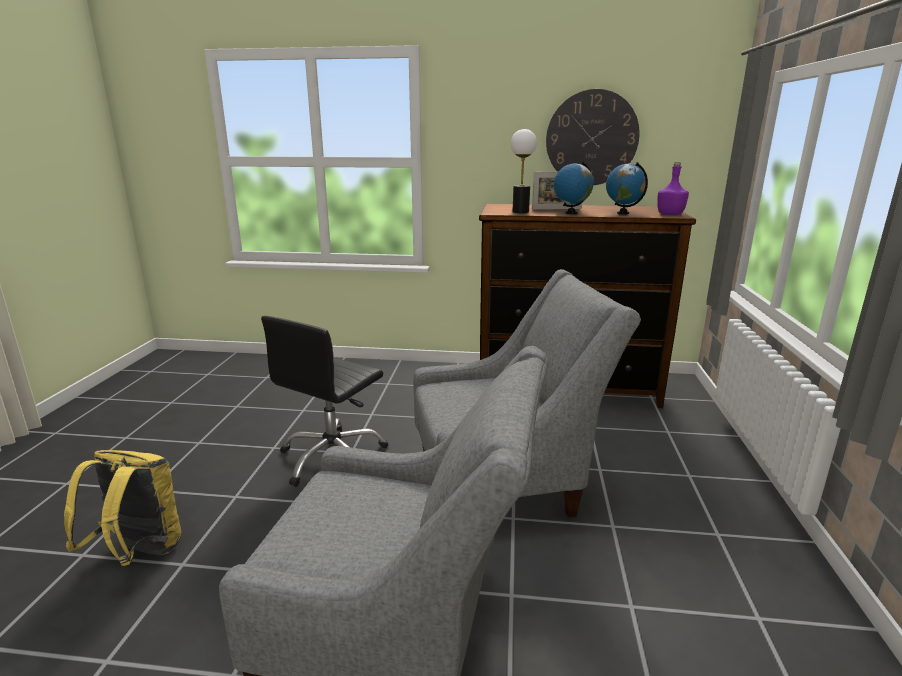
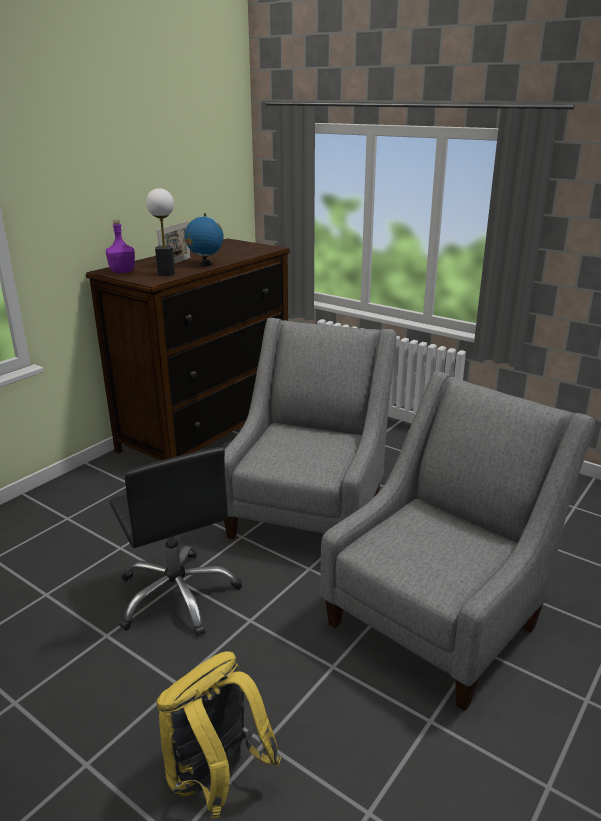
camera: 60 degrees left, 5 degrees up
(591, 138) = (163, 185): wall clock -> none
(623, 213) = (236, 255): globe -> none
(669, 214) = (262, 247): purple bottle -> purple bottle (121, 272)

